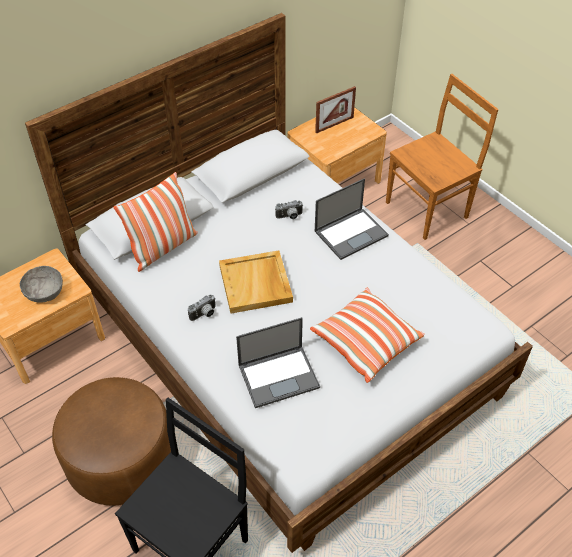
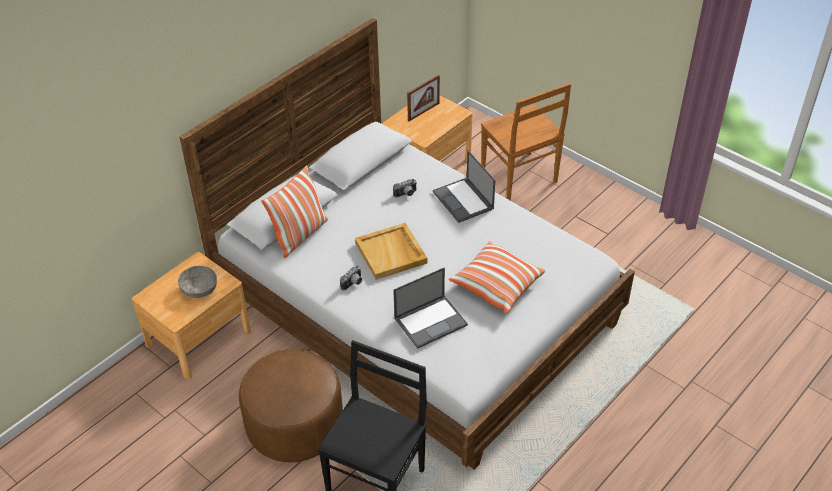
camera: 10 degrees left, 5 degrees down
(351, 233) = (463, 201): laptop -> laptop turned 105 degrees clockwise
(428, 209) = (520, 178): brown chair -> brown chair turned 105 degrees clockwise

